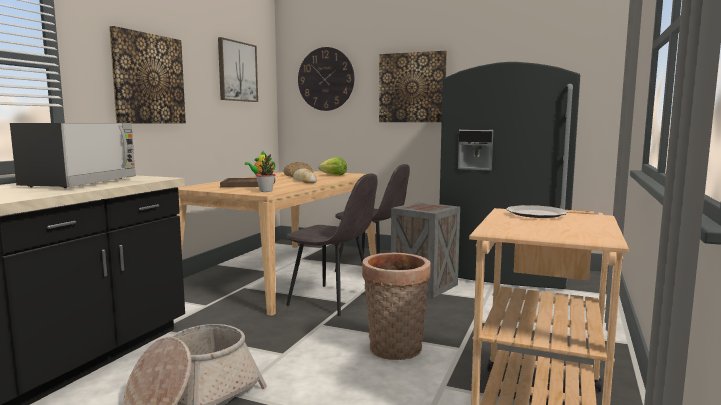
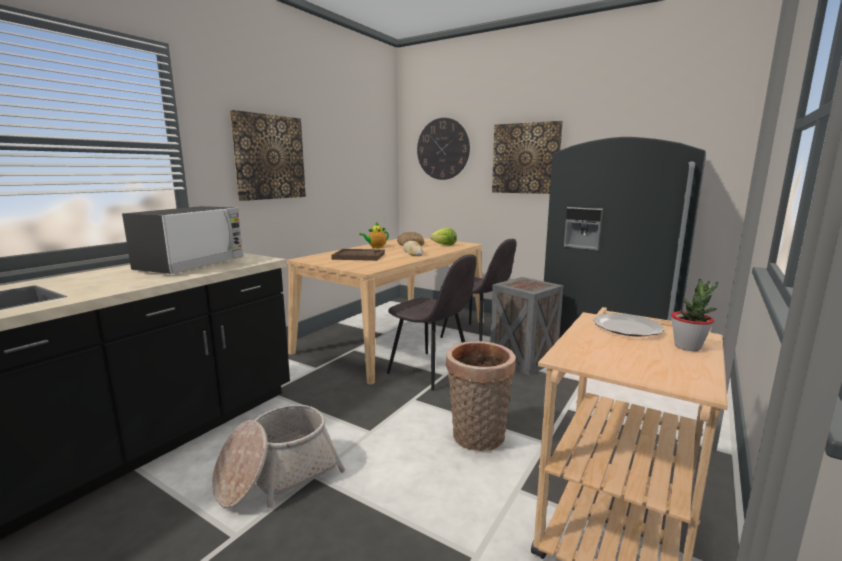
camera: 10 degrees right, 5 degrees up
(237, 71) = (358, 144): picture -> none
(266, 191) = (369, 267): potted plant -> potted plant (687, 347)

